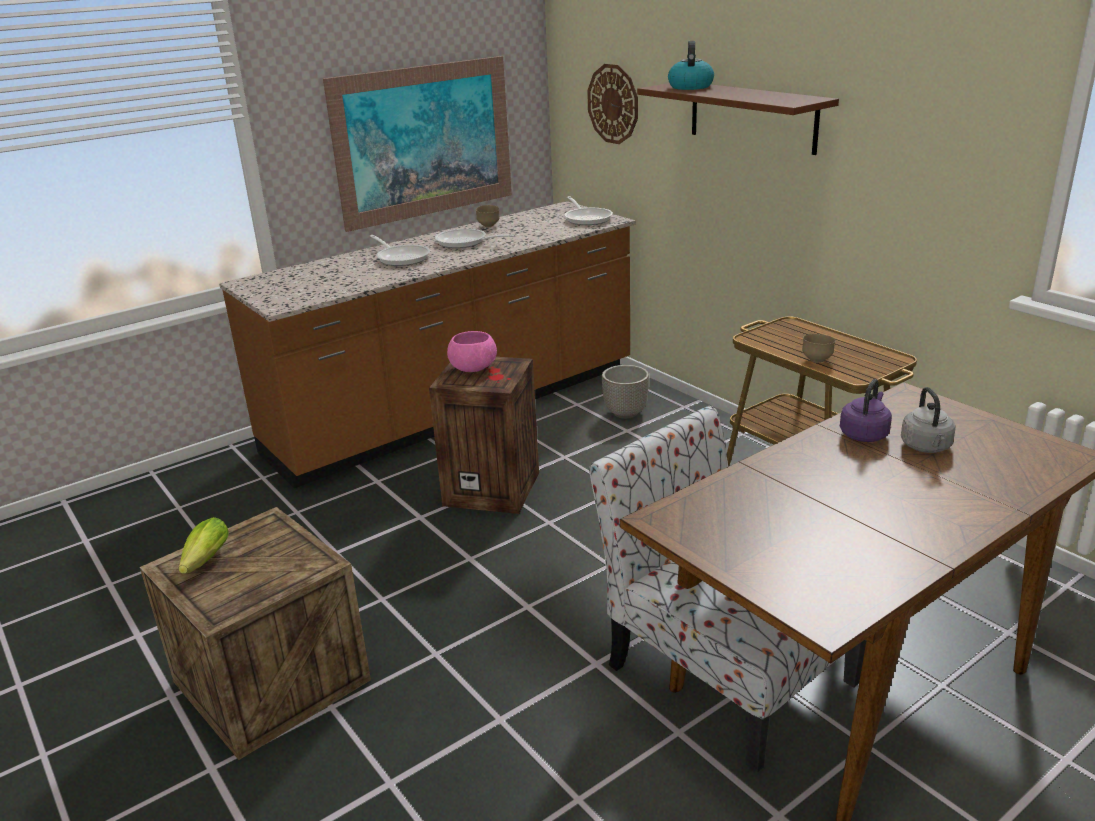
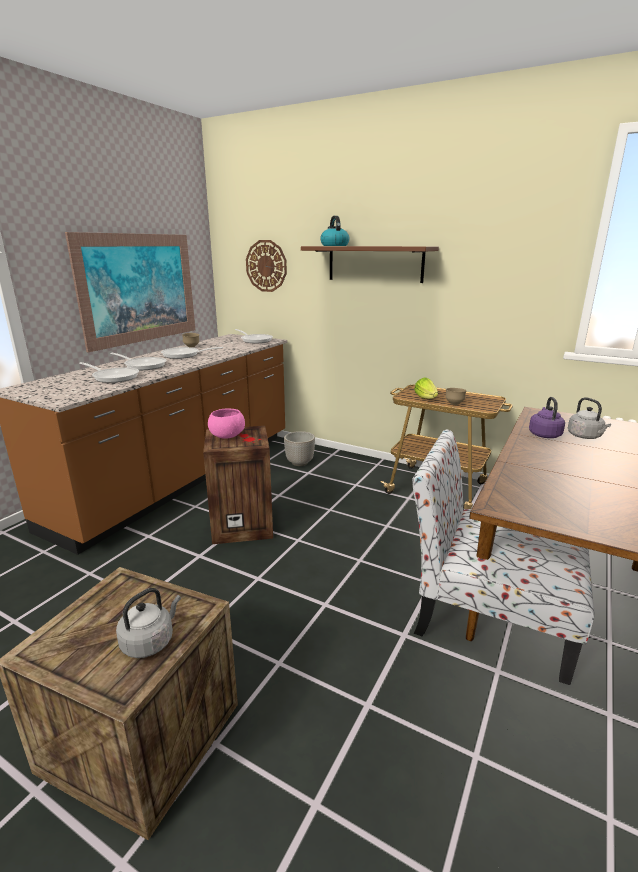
camera: 25 degrees left, 5 degrees down
(204, 562) = (73, 638): lettuce -> lettuce (426, 398)
(261, 581) = (150, 641): none -> grey kettle
(354, 275) = (113, 377): none -> frying pan

